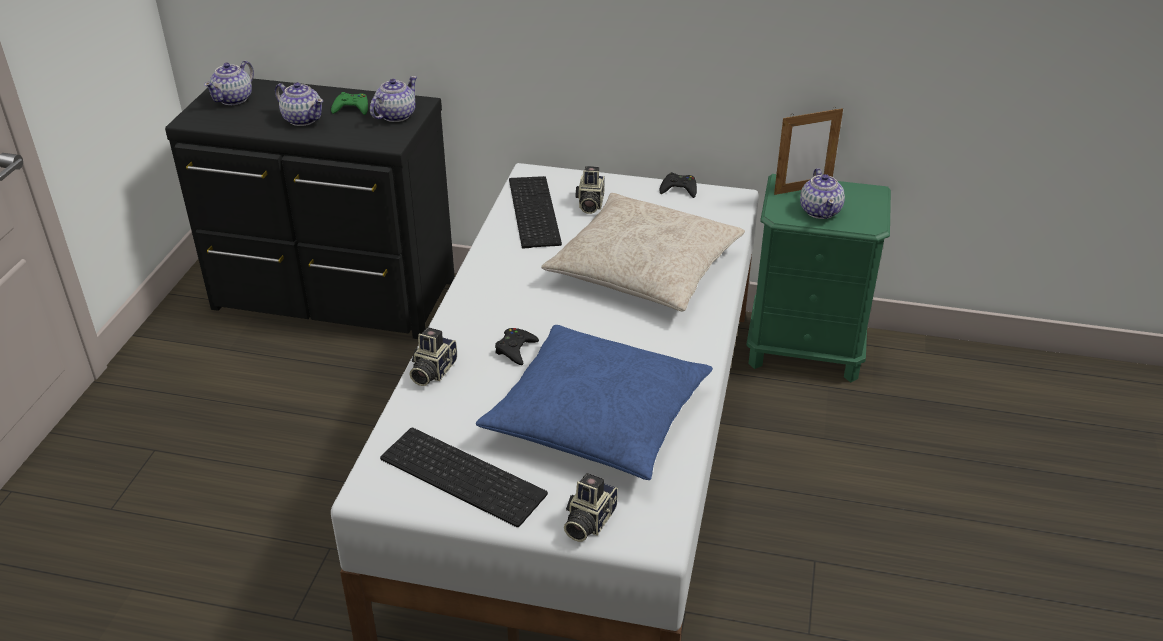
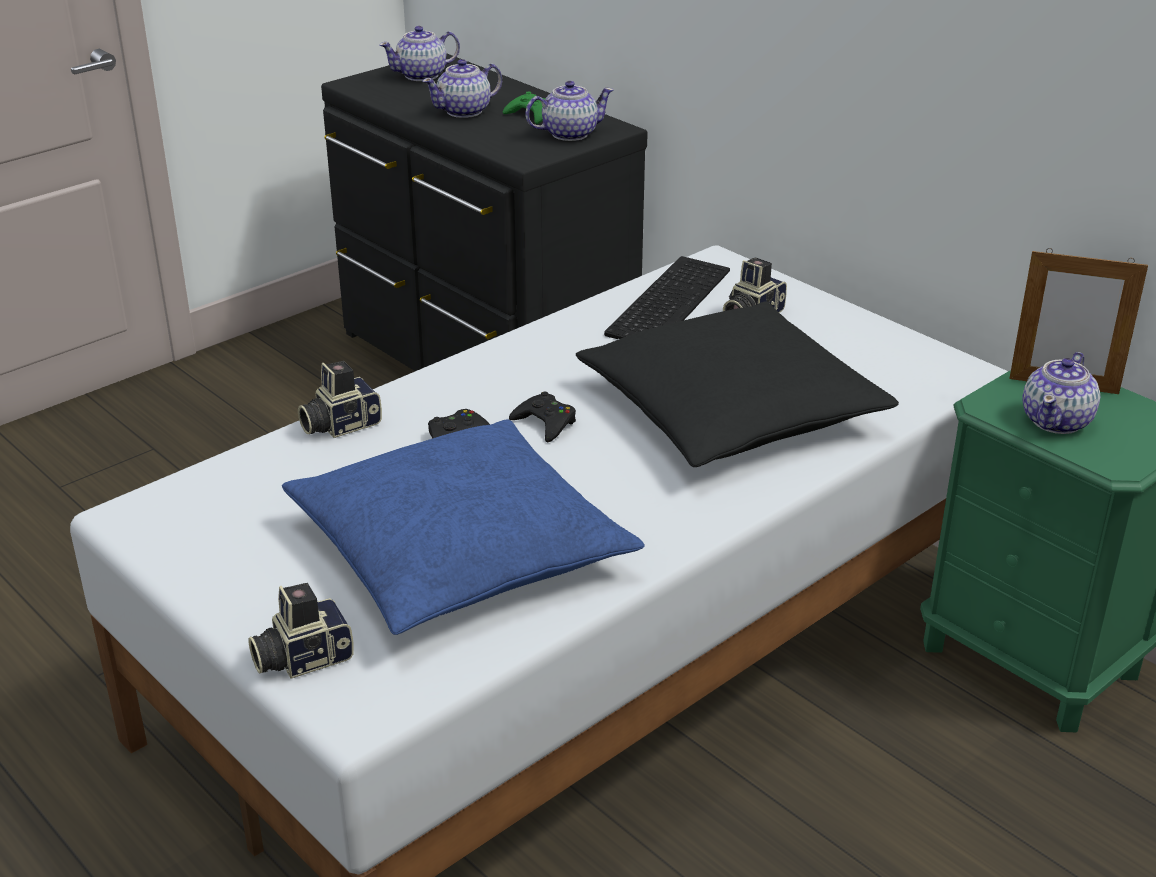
camera: 35 degrees right, 5 degrees down
(303, 119) = (465, 111): teapot -> teapot turned 75 degrees clockwise
(466, 475) = (237, 545): keyboard -> none
(644, 268) = (731, 410): beige pillow -> black pillow
(679, 189) = (894, 337): black game controller -> black game controller (545, 423)

